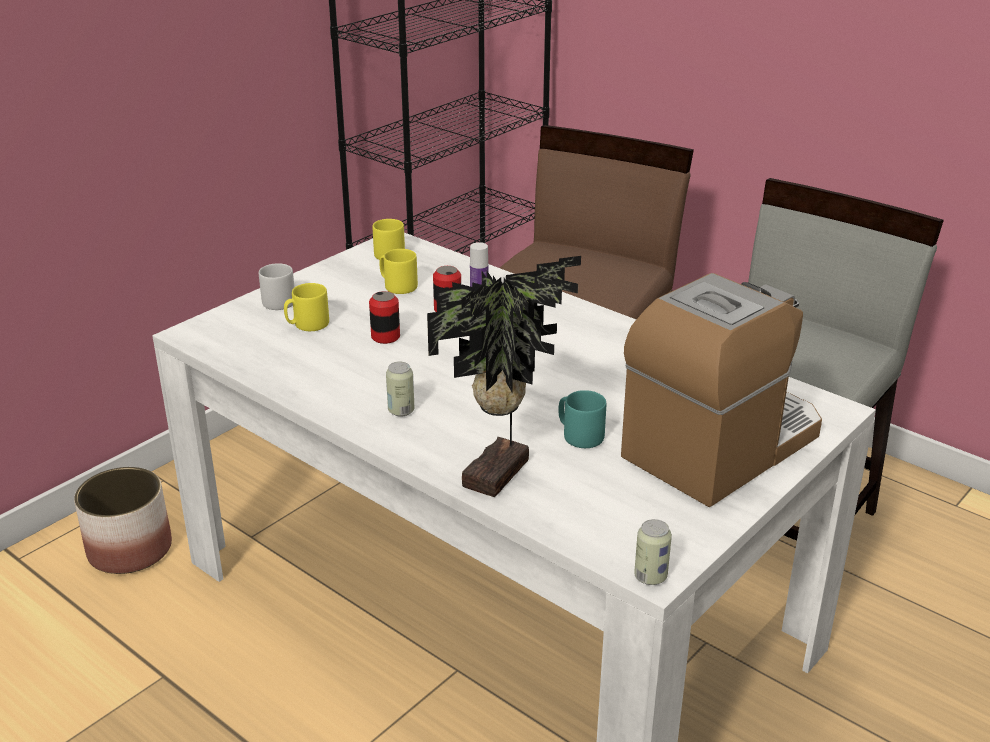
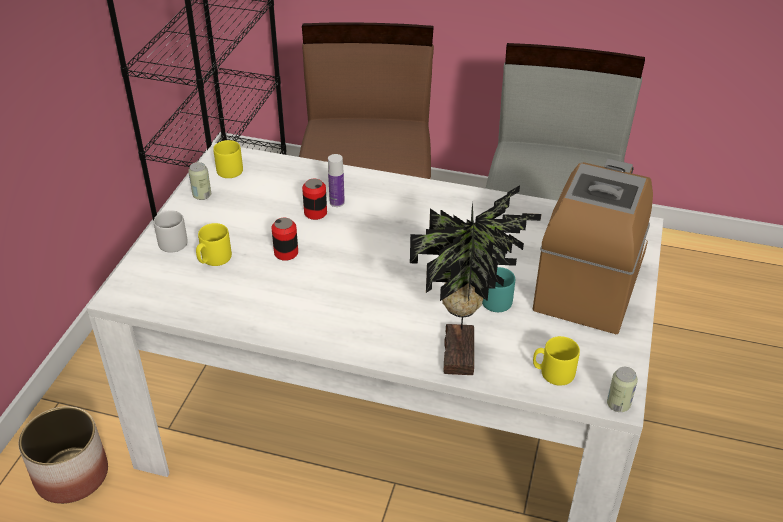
camera: 25 degrees left, 10 degrees up
(397, 286) = (259, 200): yellow mug -> yellow mug (553, 373)
(401, 411) = (349, 320): can -> can (202, 195)

